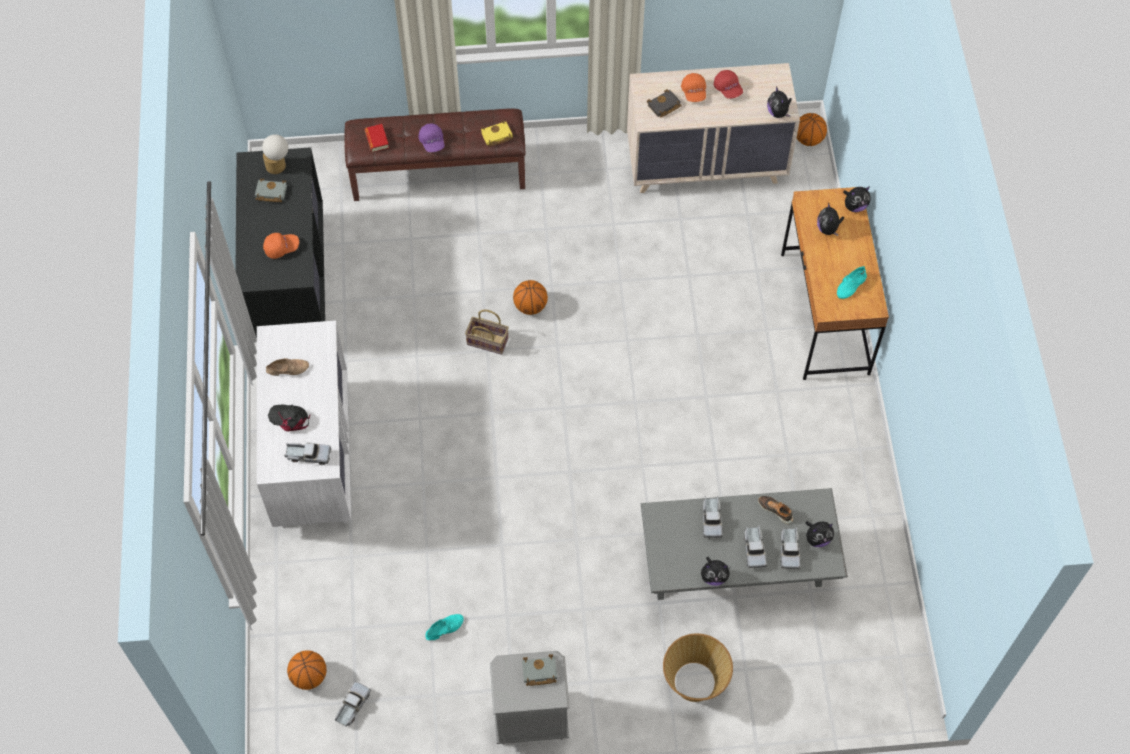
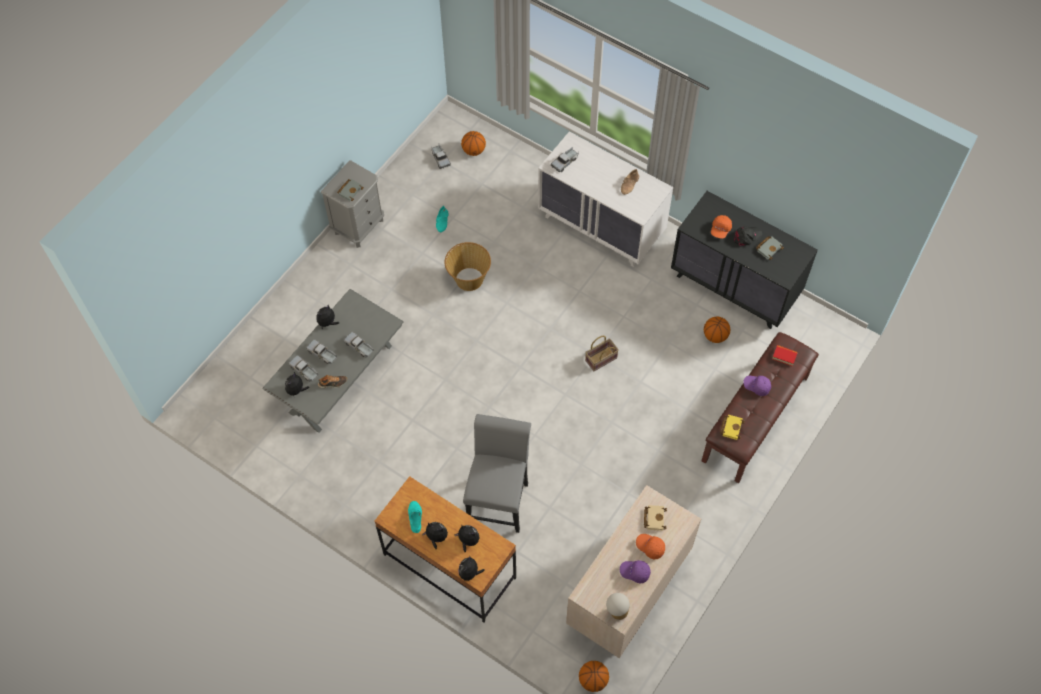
camera: 130 degrees right, 0 degrees up
(278, 166) = (787, 264): table lamp -> table lamp (616, 612)
(290, 418) = (596, 167): black cap -> black cap (747, 237)
(530, 306) = (606, 399): basketball -> basketball (715, 336)
(664, 106) = (654, 518): black book -> beige book
(694, 682) = (302, 310): basket -> basket (469, 279)
(720, 322) = (499, 498): none -> grey chair
(728, 89) = (635, 572): red cap -> purple cap
(778, 112) = (586, 588): plush toy -> plush toy (436, 537)

